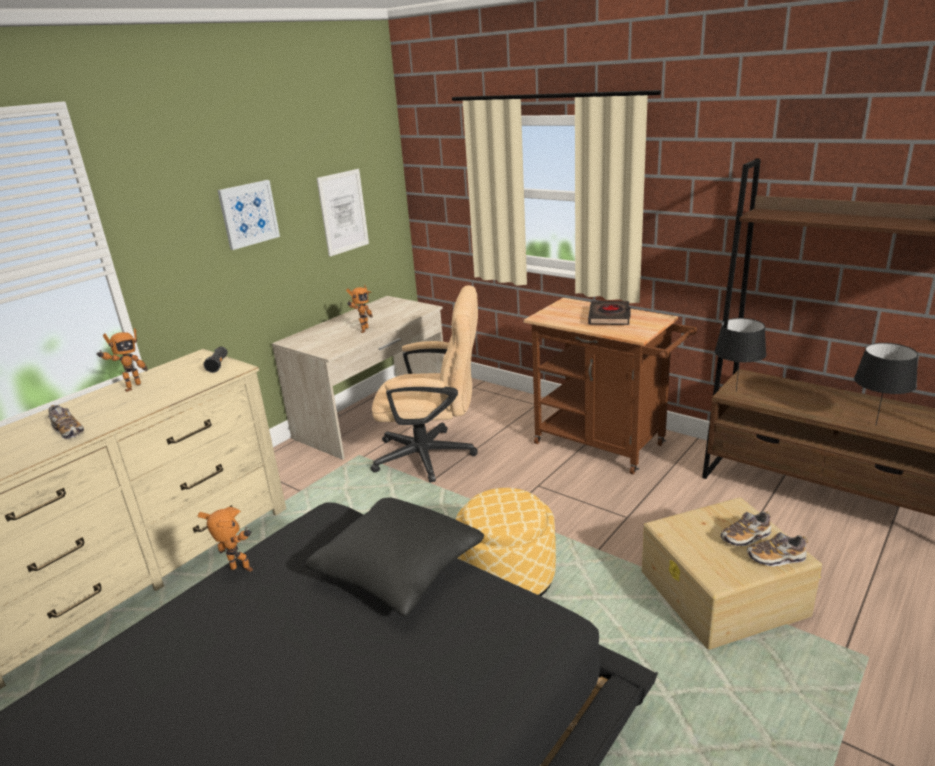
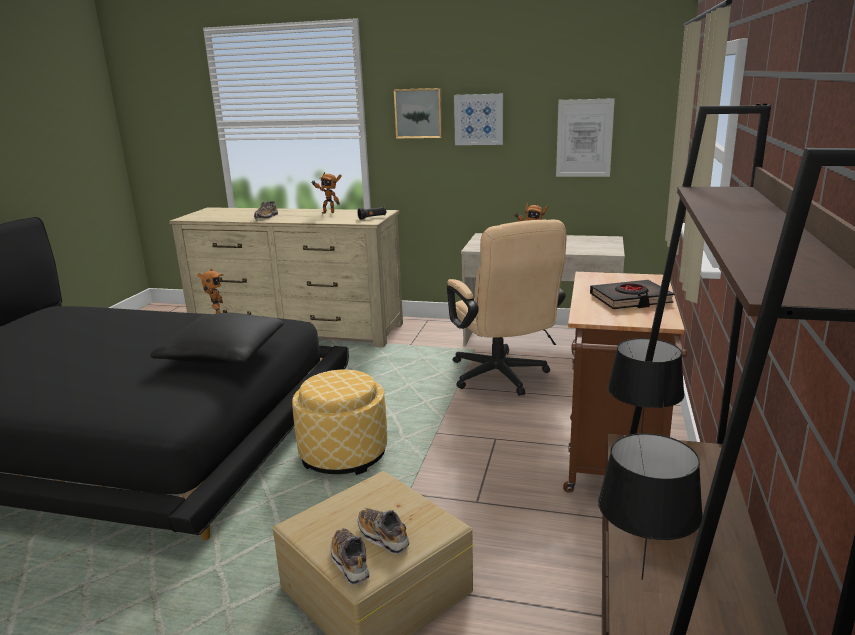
camera: 65 degrees right, 5 degrees down
(180, 221) = (419, 113): none -> picture

